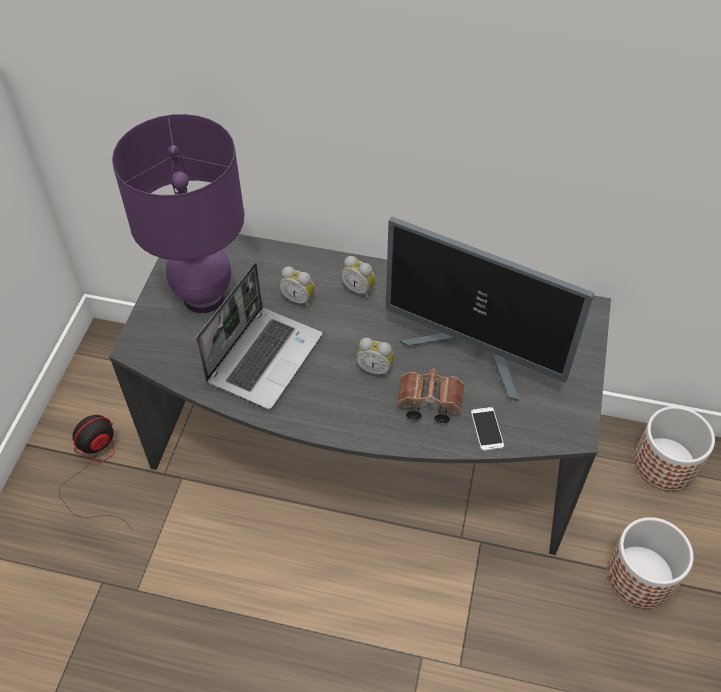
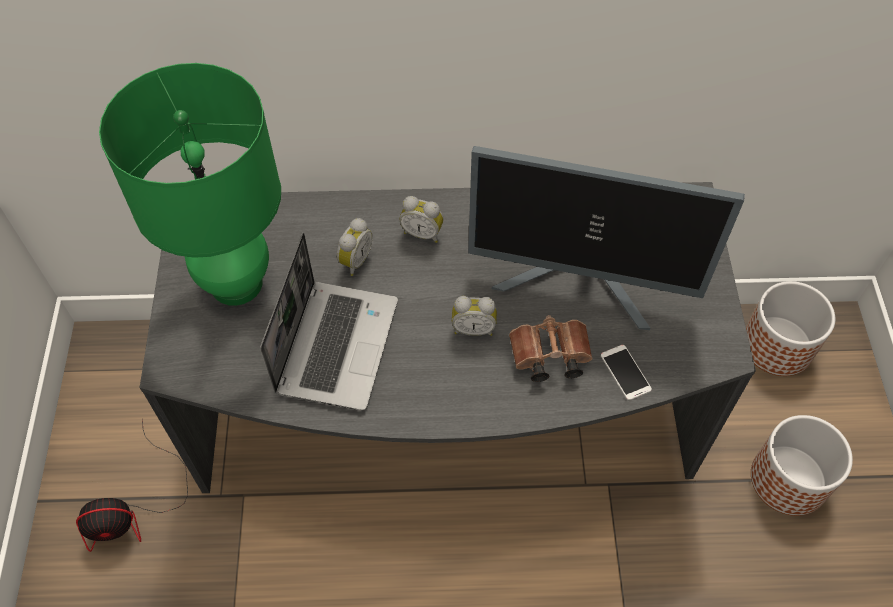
camera: 15 degrees left, 5 degrees up
(95, 468) = (134, 509): fan -> fan turned 135 degrees counterclockwise
(203, 297) = (236, 284): purple table lamp -> green table lamp
(299, 299) = (354, 260): alarm clock -> alarm clock turned 75 degrees counterclockwise

